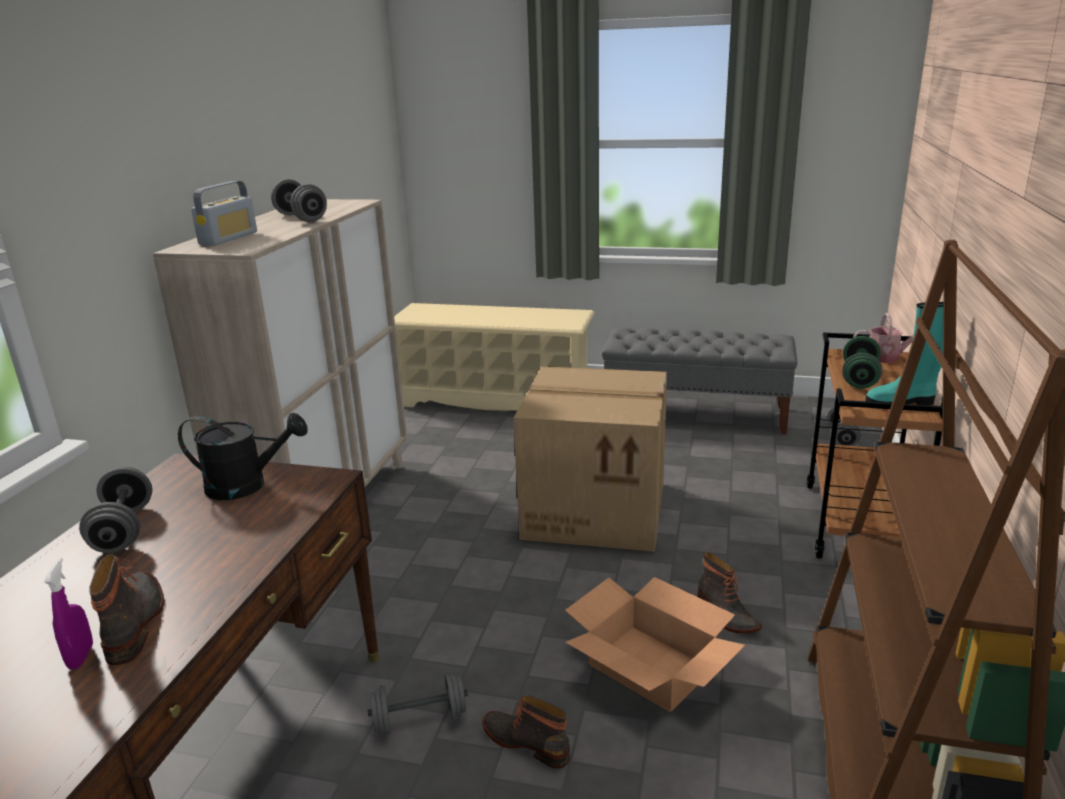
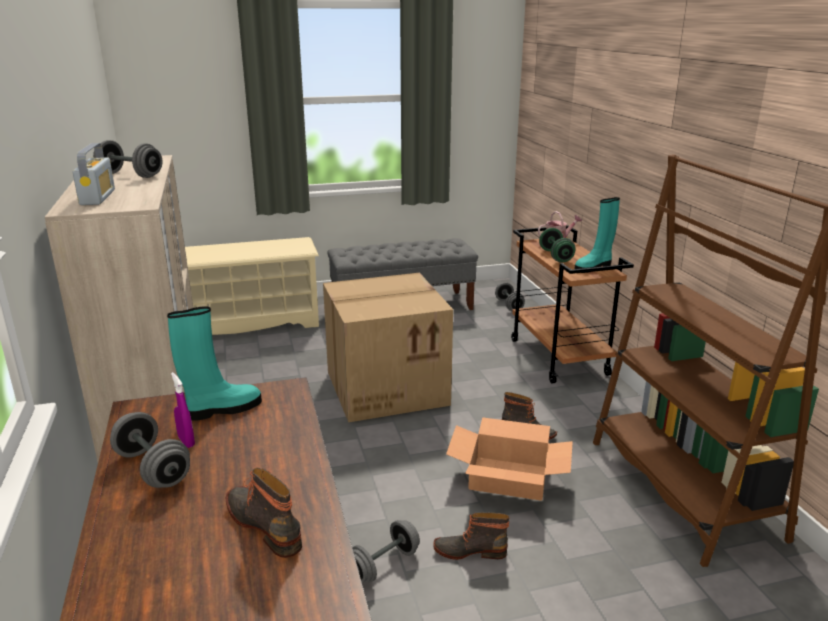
camera: 30 degrees left, 0 degrees up
(81, 657) = (253, 561): purple spray bottle -> purple spray bottle (186, 441)
(247, 485) = (222, 409): black watering can -> turquoise boot

